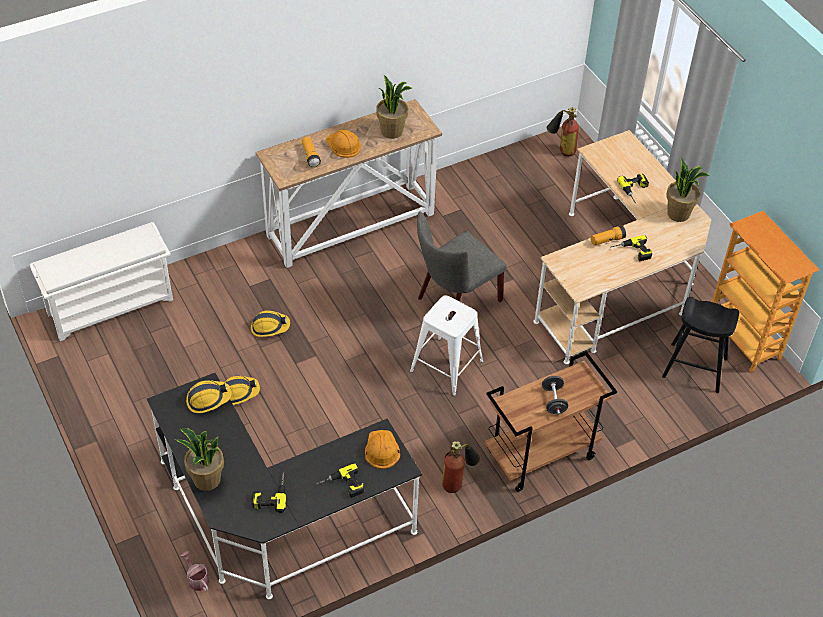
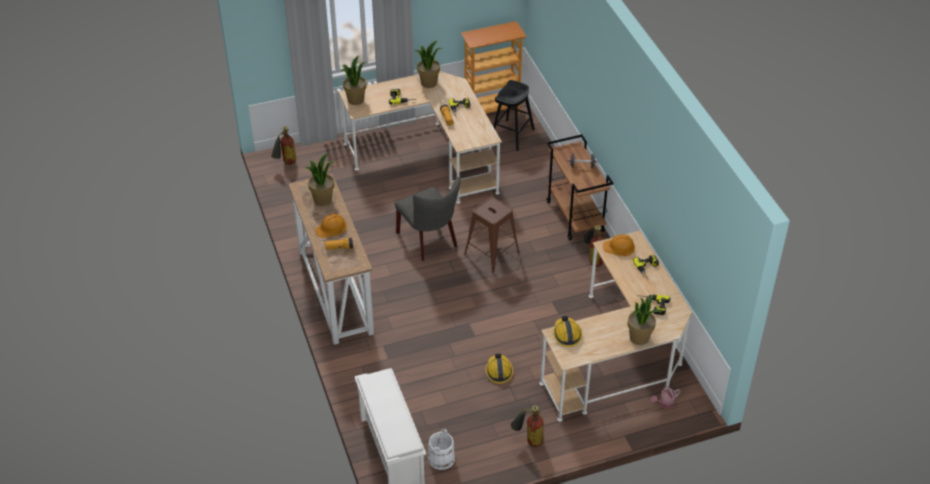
camera: 80 degrees left, 5 degrees down
(101, 351) = (441, 458): none -> white bucket
(129, 431) = (528, 440): none -> fire extinguisher
(269, 327) = (435, 349): hard hat -> none
(275, 521) = (619, 357): black desk -> beige desk
(446, 366) = (491, 253): white stool -> brown stool
(616, 147) = (355, 100): none -> potted plant

